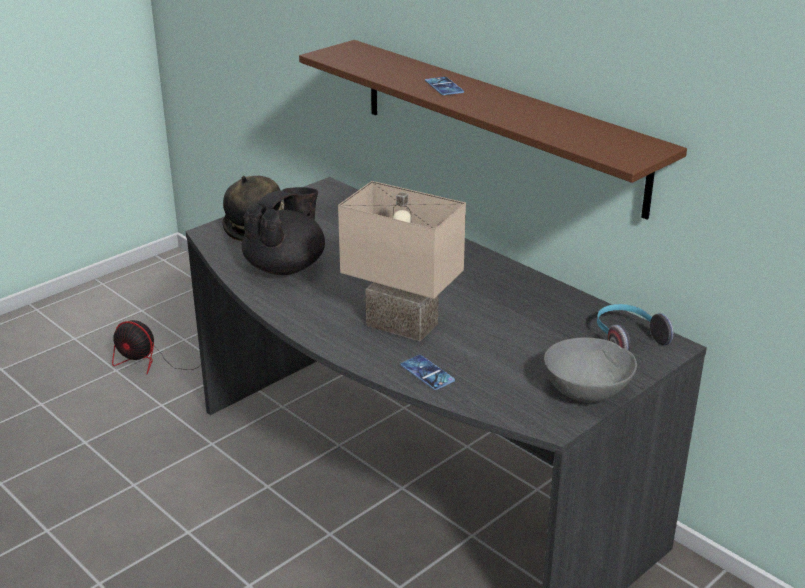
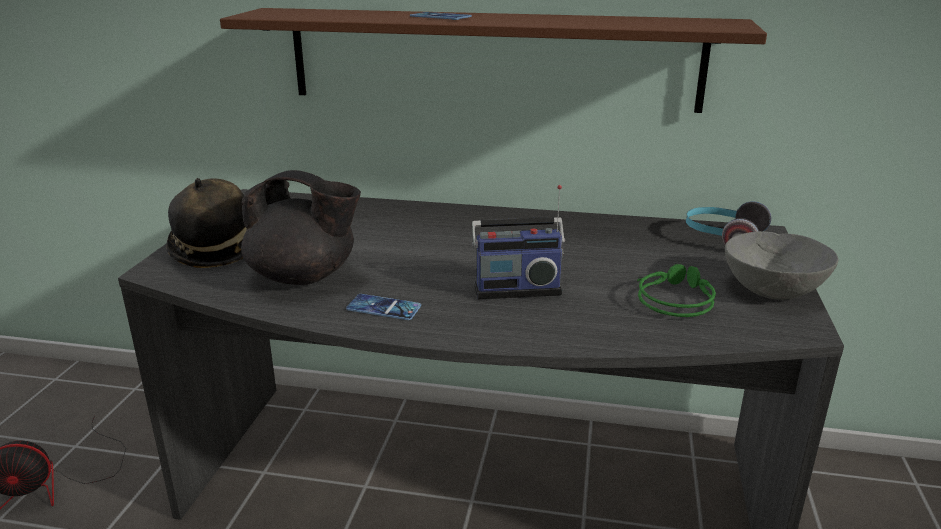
camera: 35 degrees left, 5 degrees down
(286, 267) = (304, 277): black teapot -> black teapot turned 105 degrees clockwise
(404, 323) = (516, 289): beige table lamp -> radio
(427, 373) = (614, 326): phone -> phone (384, 308)
(500, 370) = (673, 299): none -> green headphones

